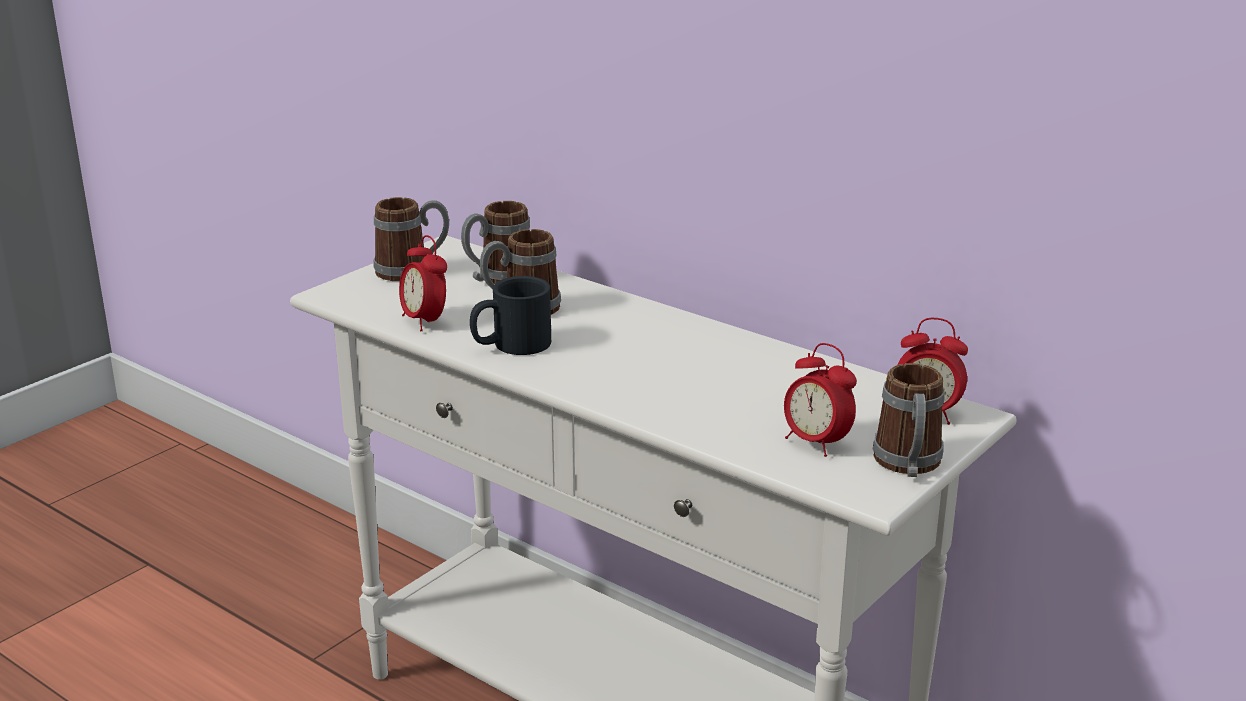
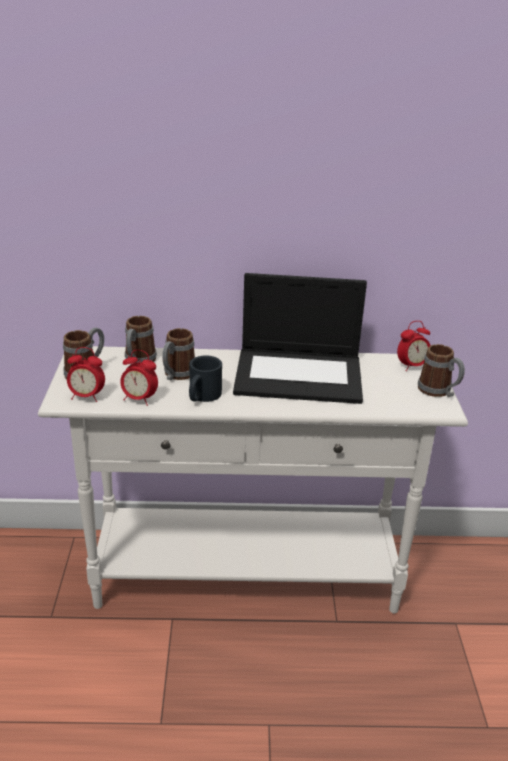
camera: 40 degrees left, 5 degrees up
(704, 365) = (300, 375): none -> laptop
(816, 443) = (395, 395): alarm clock -> alarm clock (86, 397)

